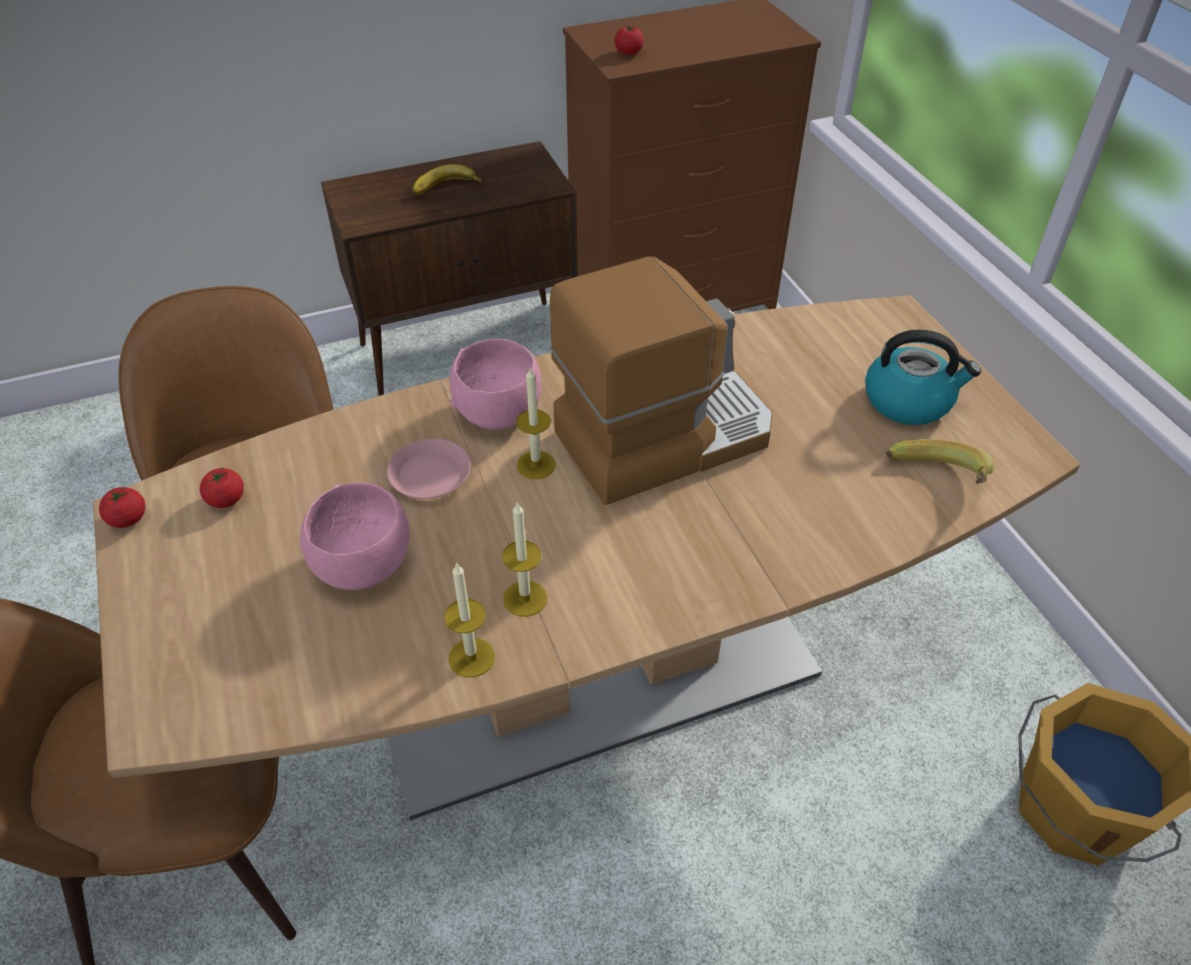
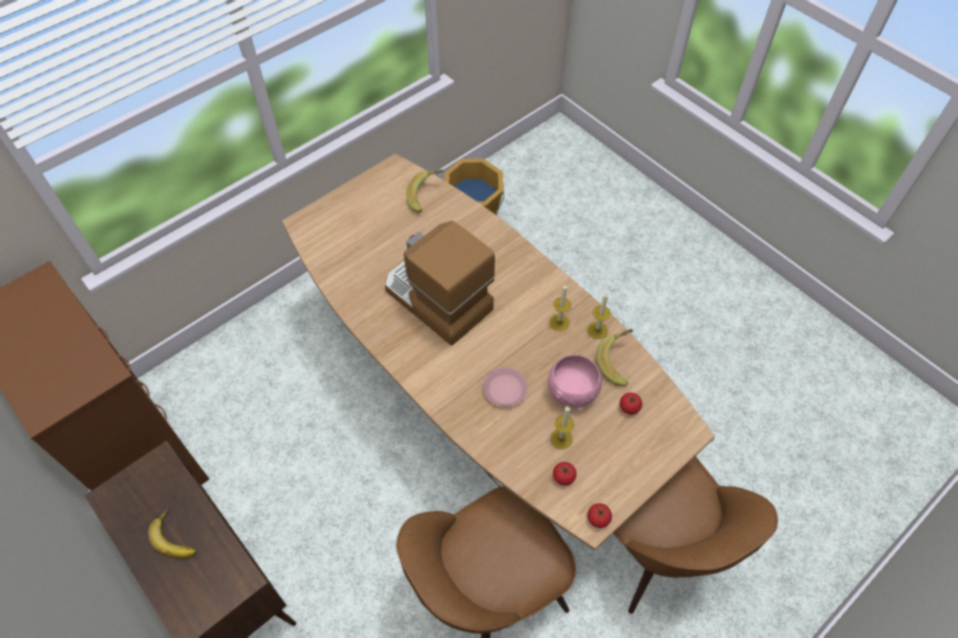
camera: 110 degrees left, 10 degrees up
(376, 664) = (618, 362): none -> banana
(499, 414) = (448, 375): pink bowl -> none
(536, 465) = (478, 346): candle -> candle (561, 439)
(628, 52) = (81, 374): tomato -> tomato (629, 407)
(909, 401) = (374, 211): kettle -> none

